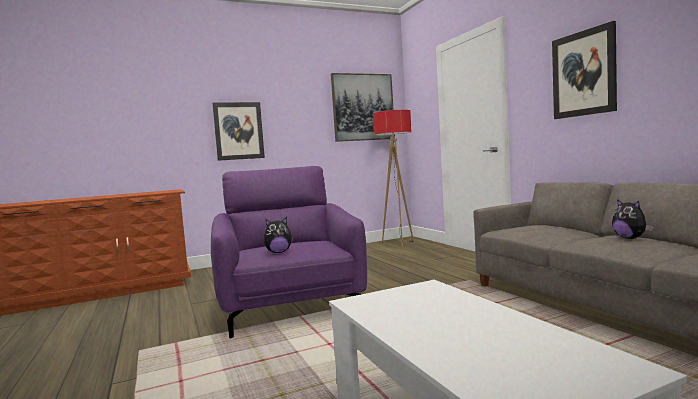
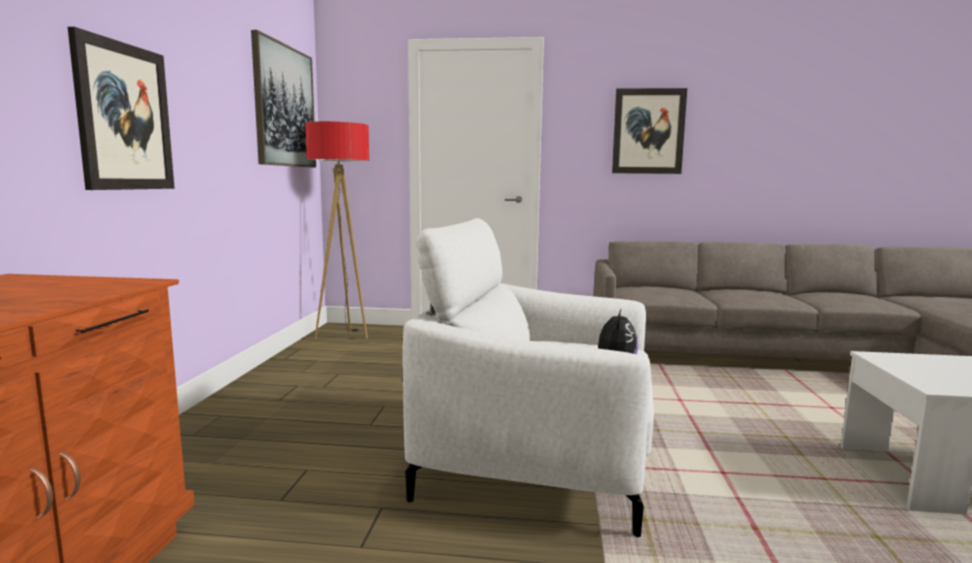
camera: 60 degrees left, 5 degrees up
(291, 307) = (538, 462): purple armchair -> white armchair
(630, 238) = (749, 290): plush toy -> none

